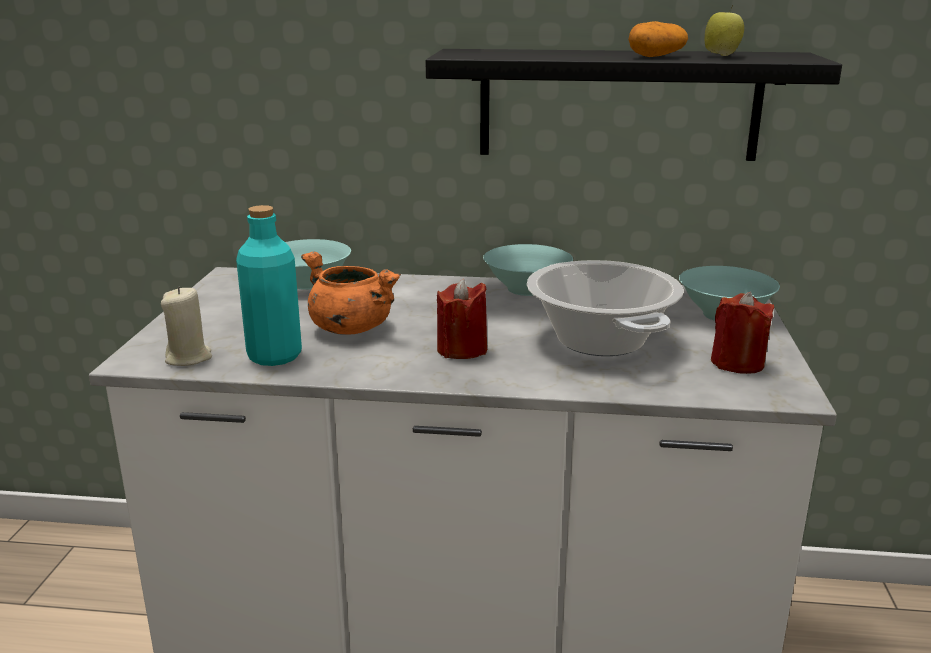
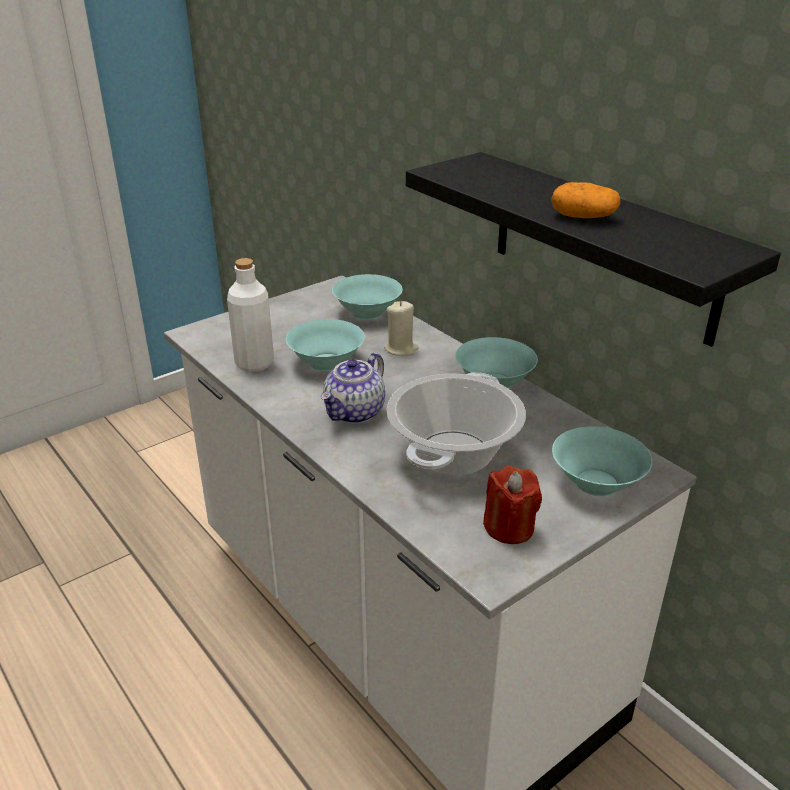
camera: 45 degrees right, 10 degrees up
(189, 358) = (216, 343): beige candle -> beige candle (401, 349)
(274, 356) = (254, 363): turquoise bottle -> white bottle
(350, 328) = (325, 362): orange cooking pot -> turquoise bowl
(462, 350) = (355, 413): red candle -> teapot
(721, 56) = (644, 234): apple -> none

